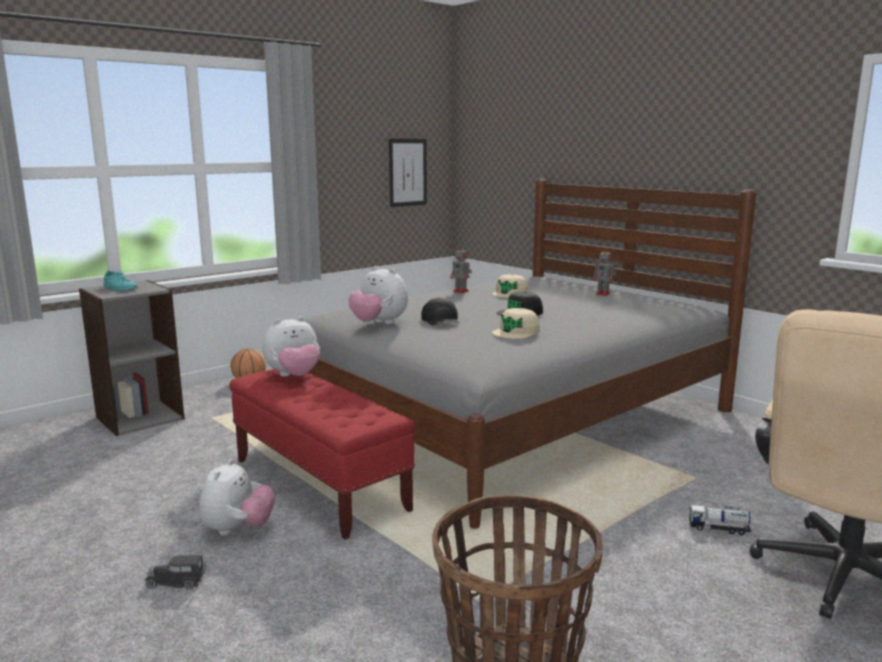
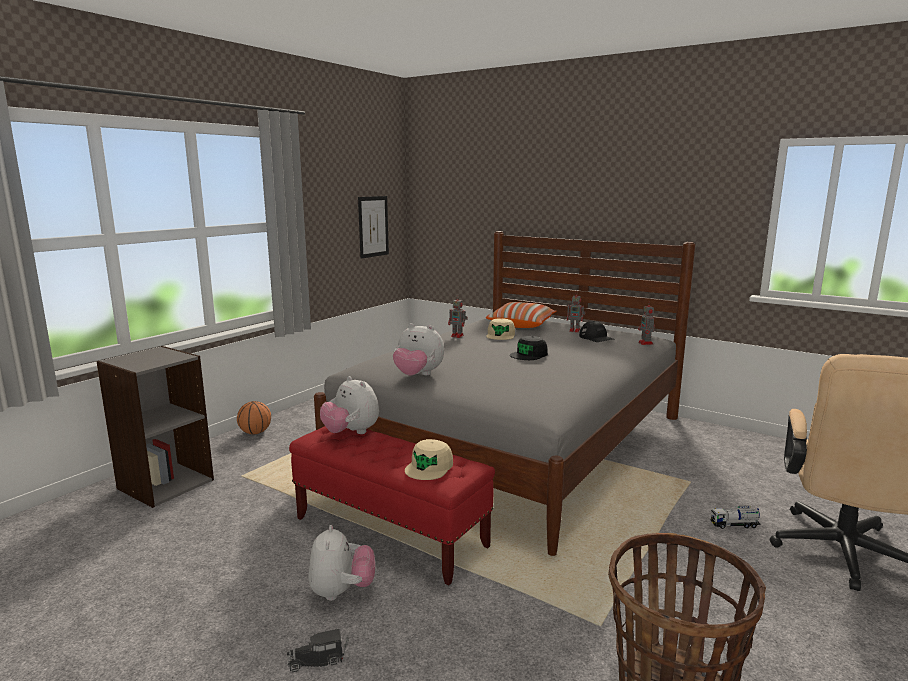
camera: 15 degrees left, 0 degrees up
(120, 288) = (143, 358): turquoise shoe -> none
(294, 376) = (351, 433): plush toy -> plush toy turned 90 degrees clockwise
(441, 320) = (470, 367): black cap -> black cap (596, 338)
(516, 332) = (545, 375): beige cap -> beige cap (429, 467)
(546, 285) = (521, 325): none -> pillow
(677, 311) = (646, 343): none -> toy robot

